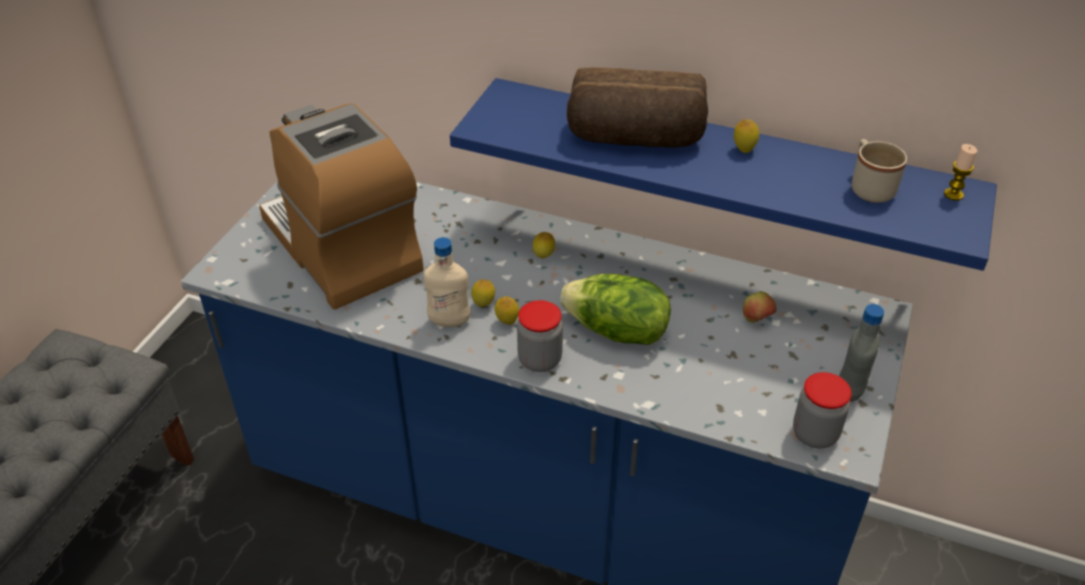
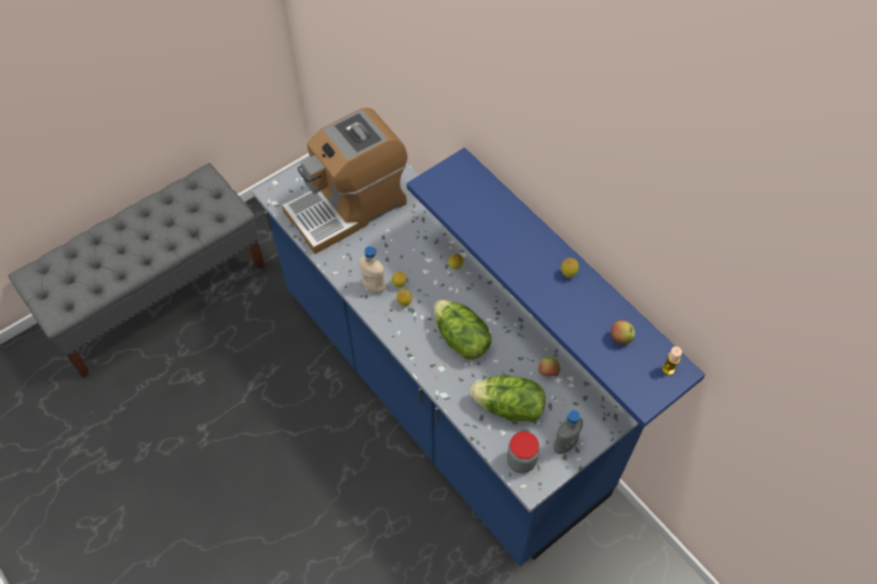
camera: 30 degrees right, 15 degrees up
(342, 247) = (348, 207): coffee machine -> coffee machine turned 120 degrees counterclockwise
(540, 360) = (405, 337): jar -> none
(635, 139) = (509, 235): bread -> none
(744, 380) = (508, 408): none -> lettuce
(869, 187) = (620, 338): beige mug -> apple

